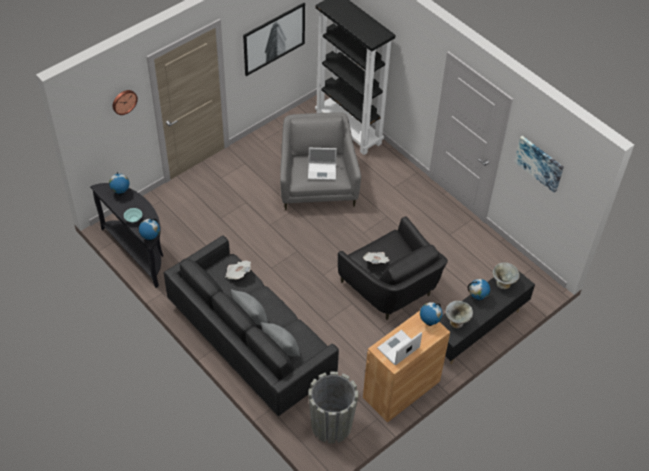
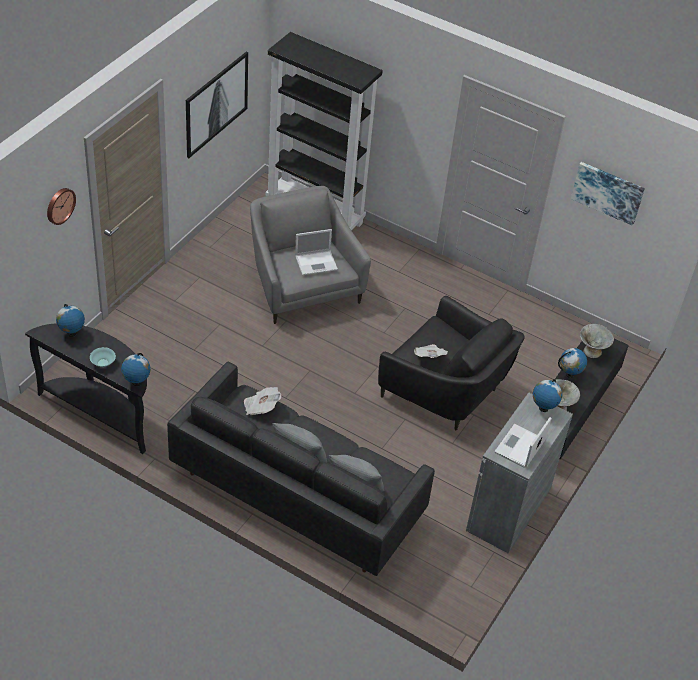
camera: 20 degrees left, 5 degrees down
(331, 425) = (441, 574): grey planter -> none
(401, 389) = (508, 509): brown cabinet -> grey cabinet

